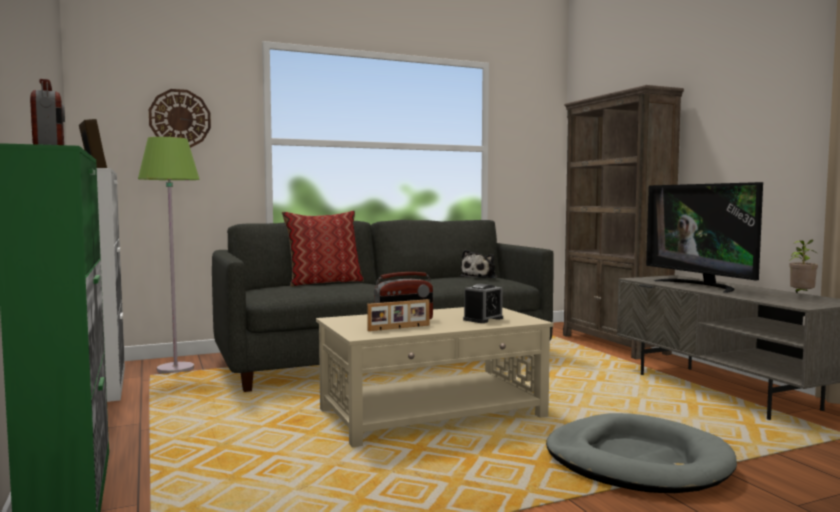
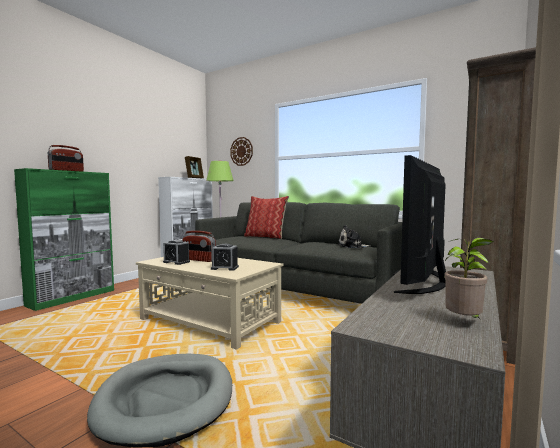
camera: 55 degrees right, 0 degrees up
(399, 328) = (176, 262): picture frame -> alarm clock

